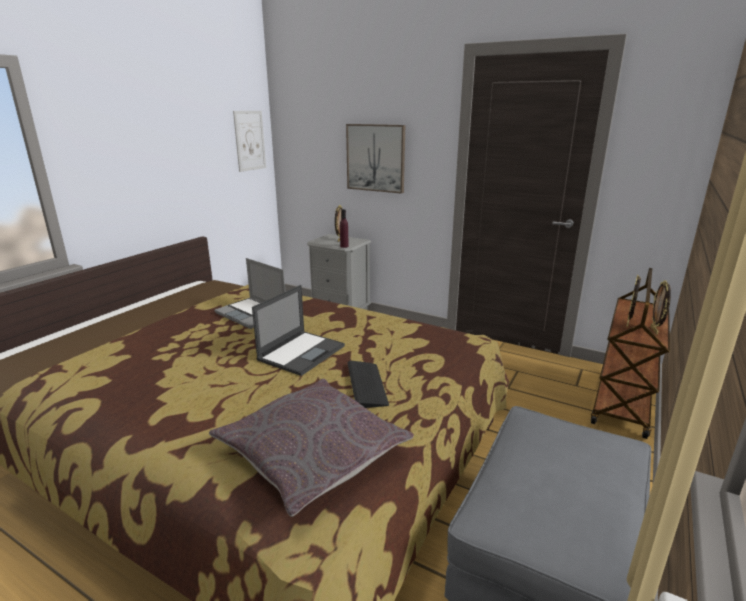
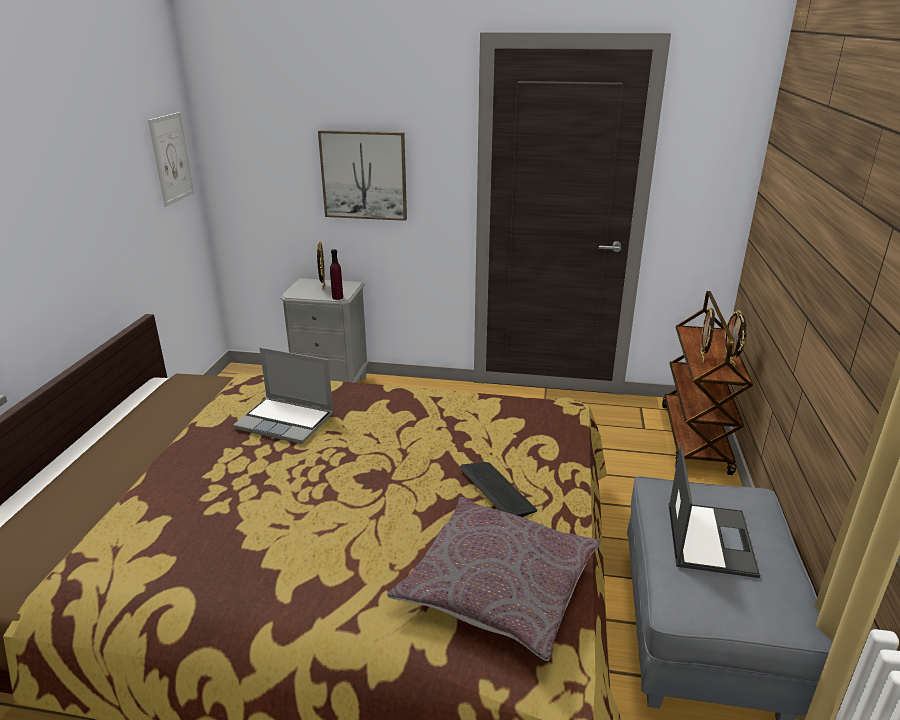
camera: 20 degrees left, 5 degrees up
(302, 352) = (393, 464): laptop -> laptop (709, 538)

